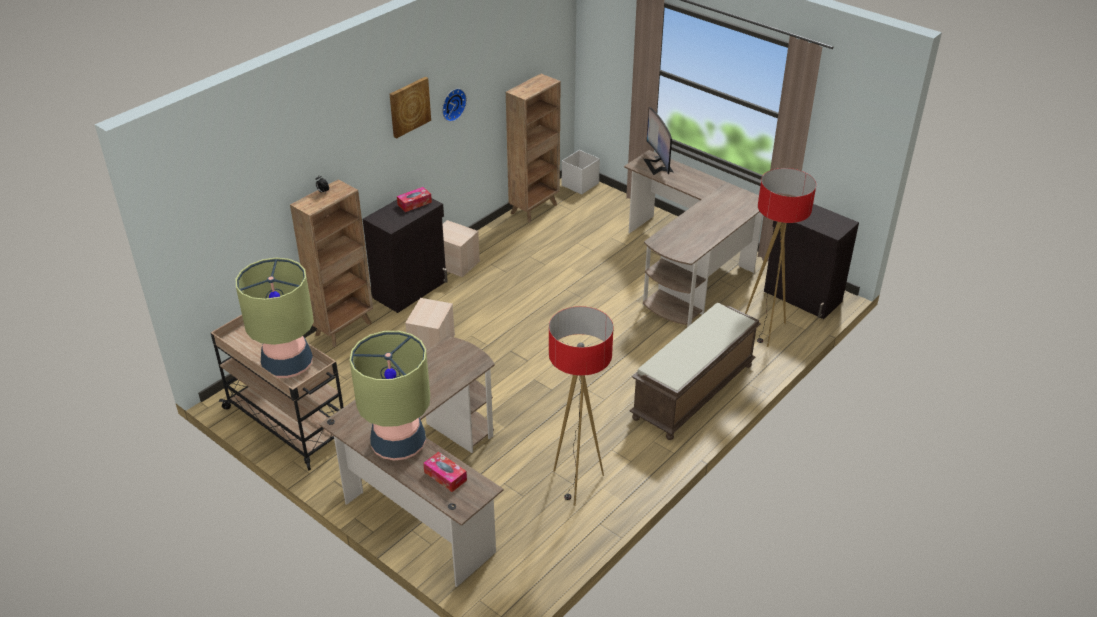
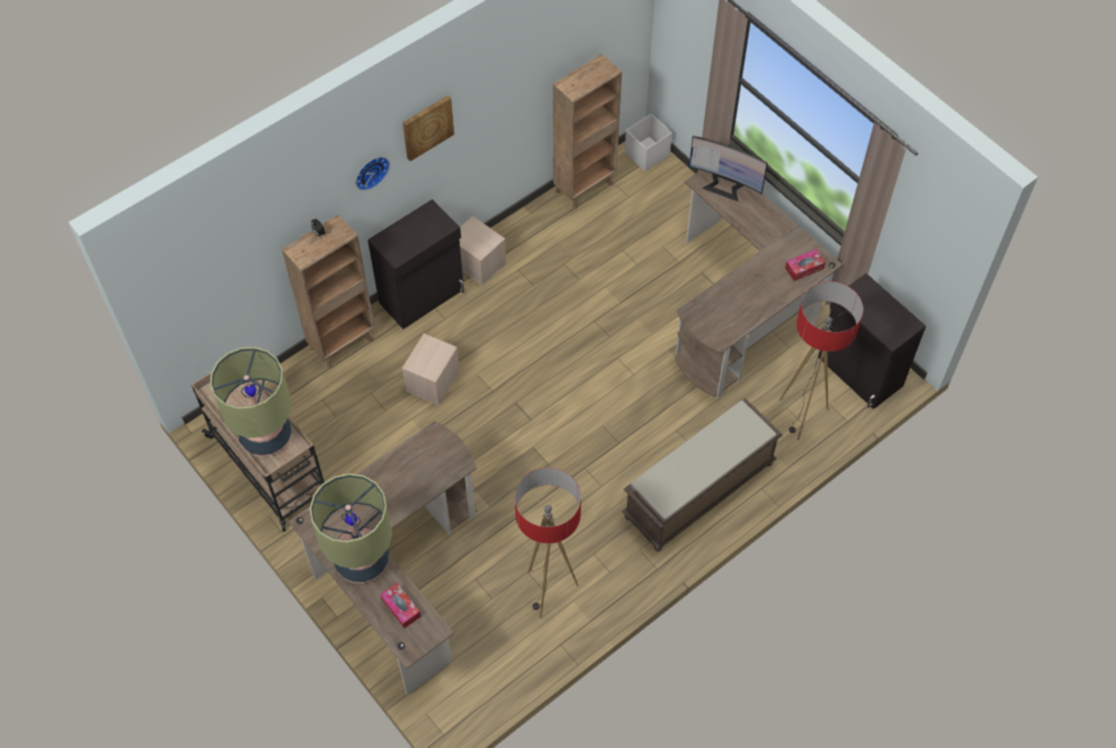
camera: 10 degrees right, 20 degrees up
(414, 203) = (428, 223): tissue box -> tissue box (804, 268)
(452, 104) = (482, 110): wall clock -> wall clock (370, 171)
(658, 165) = (725, 185): monitor -> monitor turned 60 degrees counterclockwise

